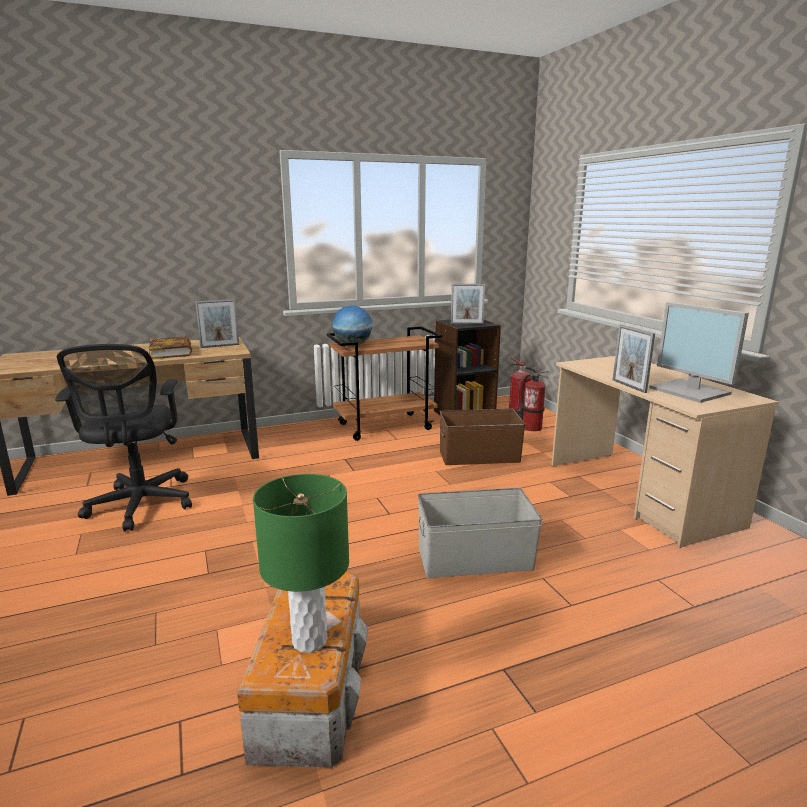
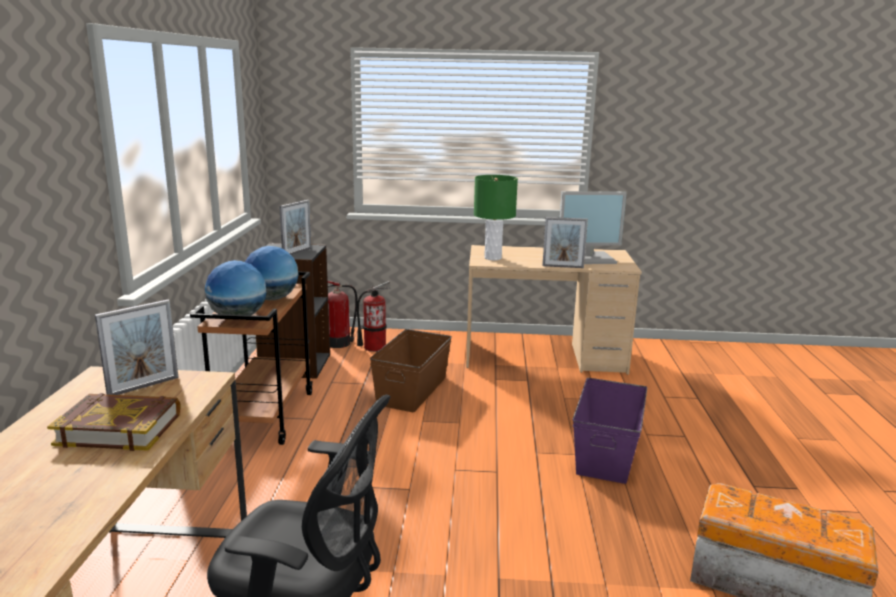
camera: 65 degrees left, 0 degrees up
(220, 346) = (143, 386): picture frame -> picture frame turned 45 degrees clockwise
(310, 640) = (815, 521): green table lamp -> green table lamp (492, 258)
(395, 343) = (272, 299): none -> globe
(475, 559) = (607, 452): grey storage box -> purple storage box

